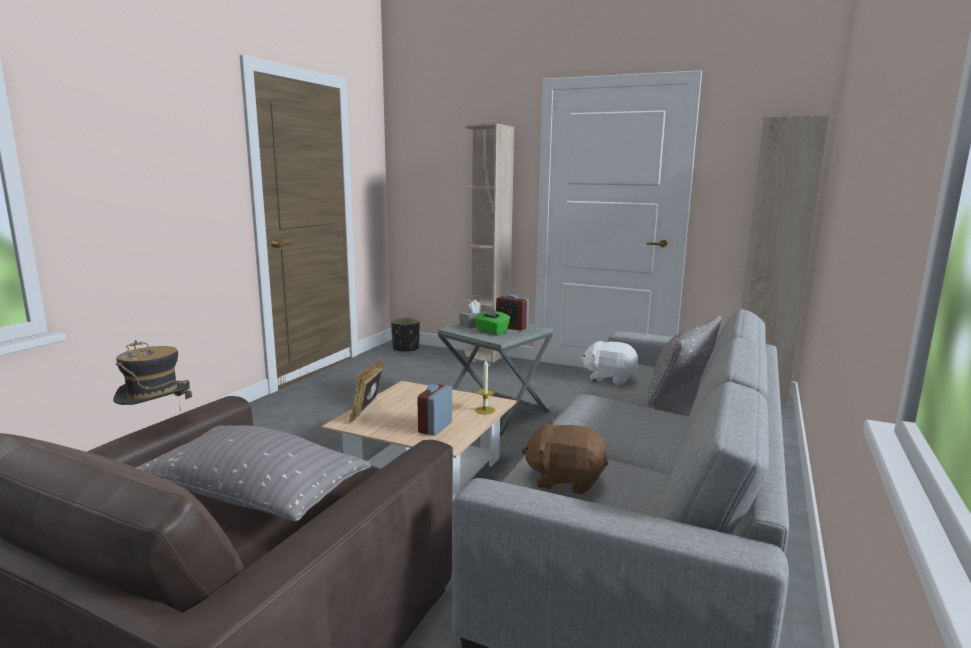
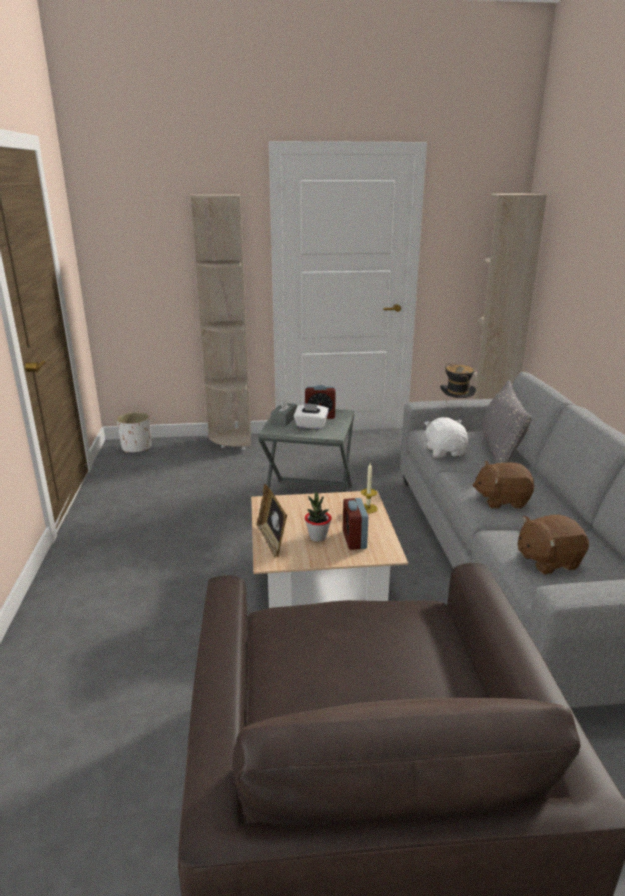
camera: 30 degrees left, 10 degrees up
(157, 424) = (215, 638): hat -> hat (455, 409)
(254, 496) = (382, 671): grey pillow -> none
(405, 349) = (136, 448): black planter -> white planter
(408, 418) = (317, 537): none -> potted plant
(491, 331) = (311, 425): green tissue box -> white tissue box
(603, 424) = (501, 500): none -> brown plush toy
(609, 378) = (445, 452): white plush toy -> white plush toy turned 90 degrees clockwise

